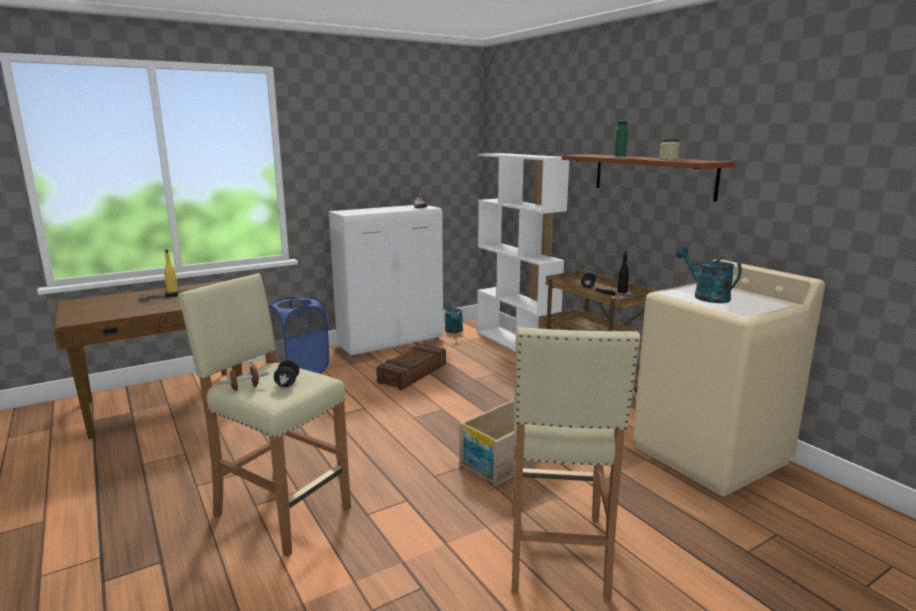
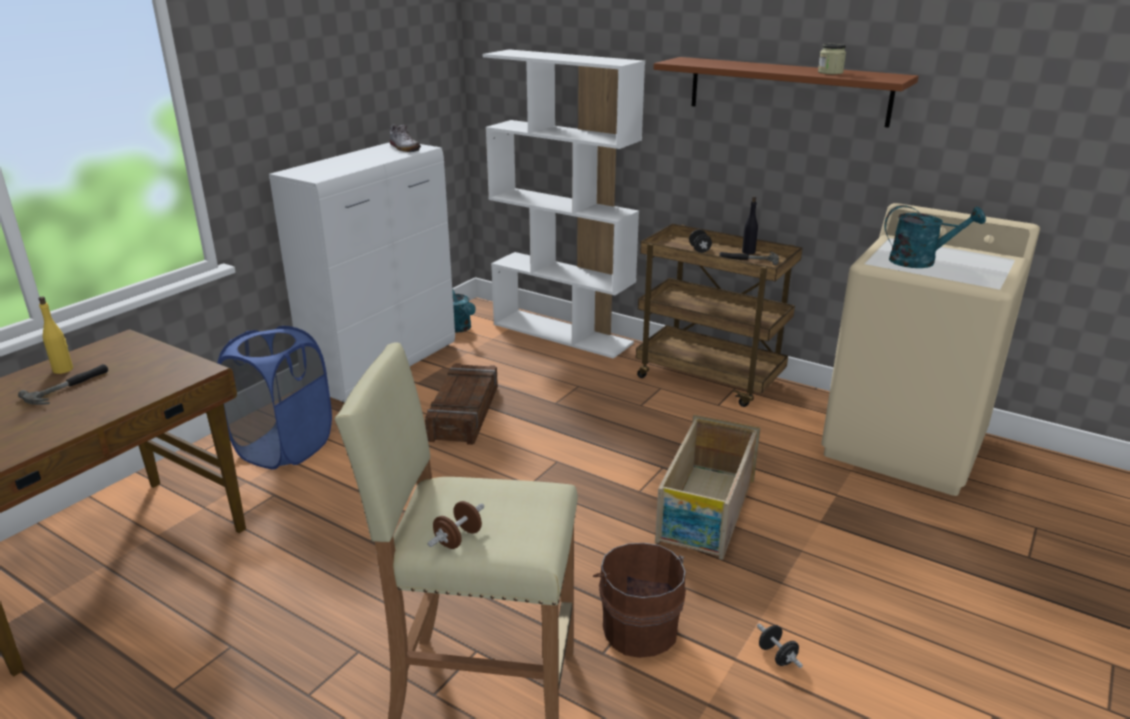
camera: 25 degrees left, 10 degrees up
(287, 383) = (510, 512): black dumbbell -> black dumbbell (777, 656)
(402, 507) = (638, 627): none -> brown bucket
(557, 554) = (863, 627): beige stool -> none
(620, 157) = (753, 68): green bottle -> none
(705, 296) = (921, 261): turquoise watering can -> turquoise watering can turned 150 degrees clockwise

